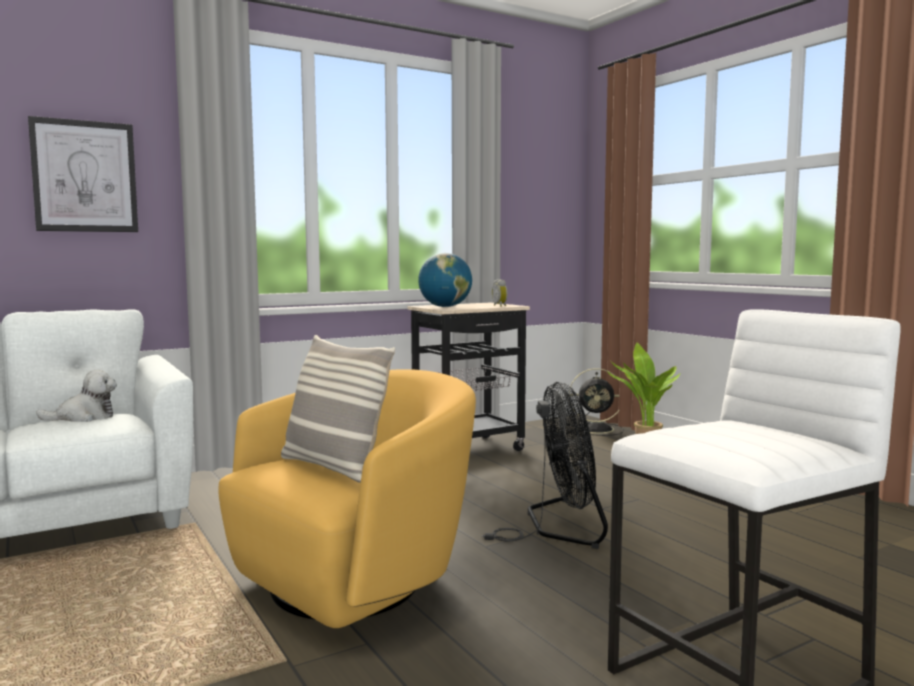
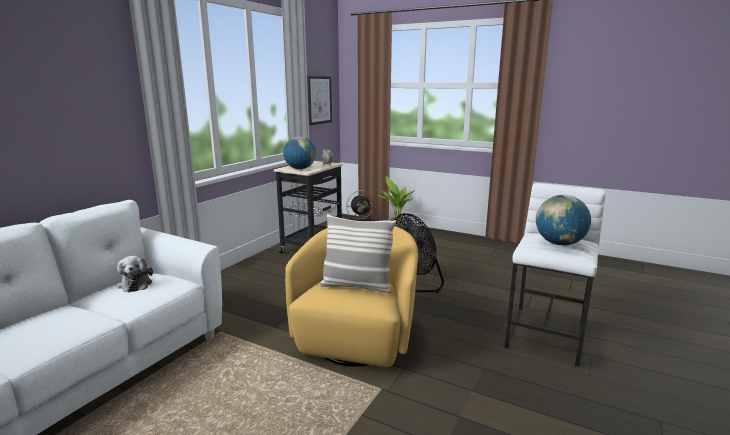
camera: 30 degrees left, 10 degrees up
(84, 417) = (136, 284): plush toy -> plush toy turned 120 degrees clockwise
(85, 176) = (70, 102): picture -> picture (319, 100)
(730, 434) = (559, 243): none -> globe

